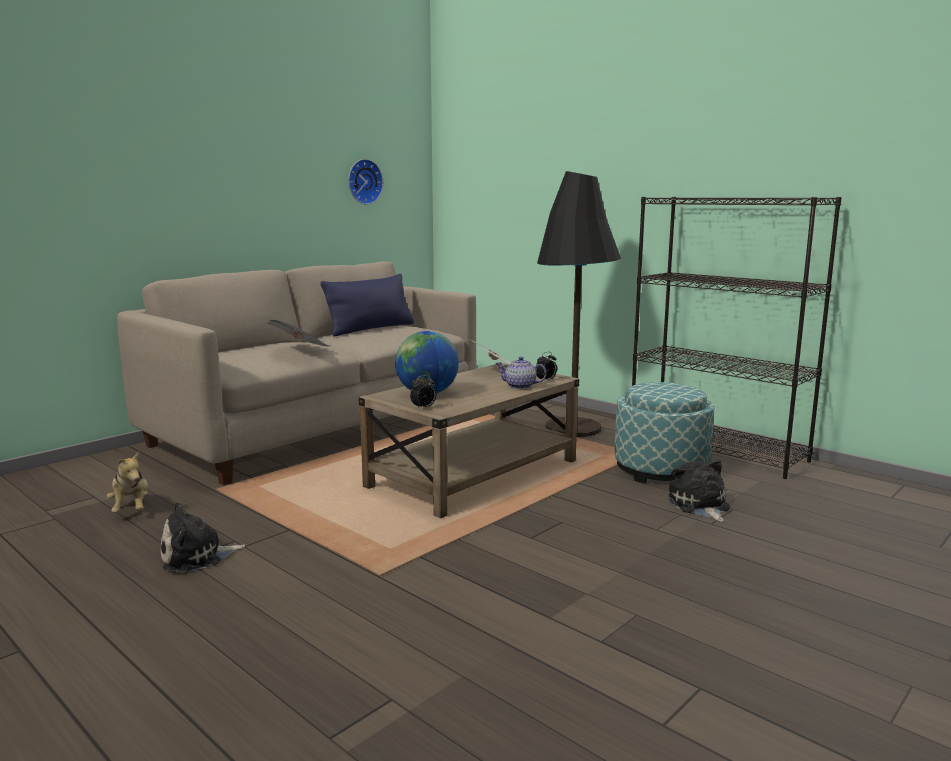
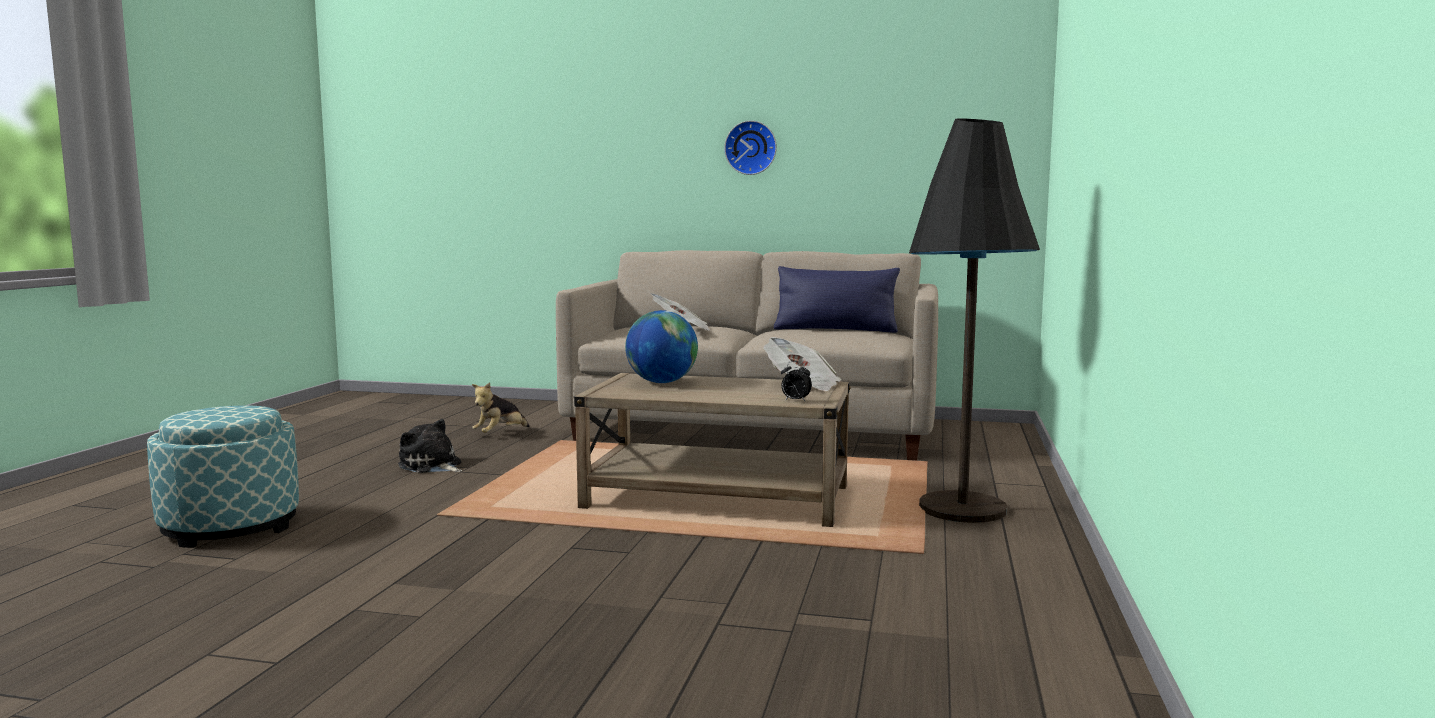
camera: 60 degrees right, 5 degrees down
(363, 181) = (922, 155): wall clock -> wall clock (751, 148)
(424, 408) = (605, 387): alarm clock -> none
(520, 386) = (748, 397): teapot -> none
(661, 470) = (881, 573): ottoman -> ottoman (230, 526)
(699, 505) = (775, 610): plush toy -> none
(717, 450) = (1042, 596): black bookcase -> none

